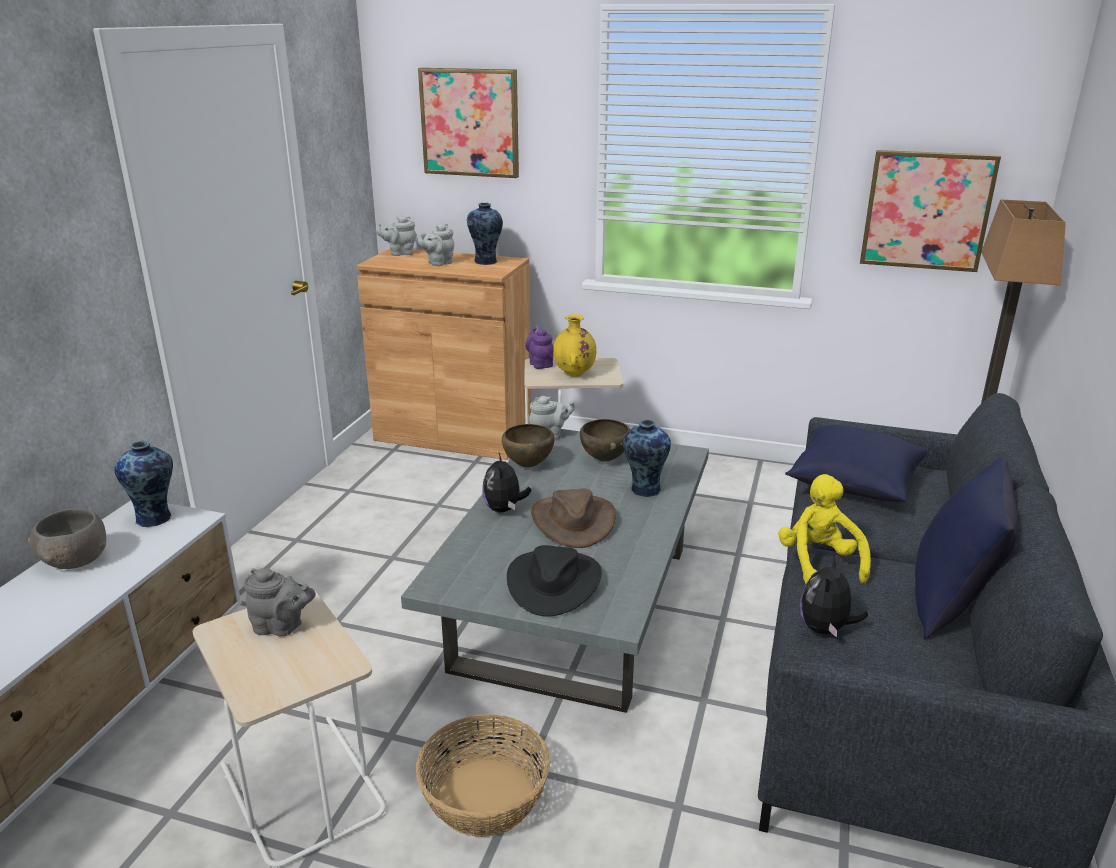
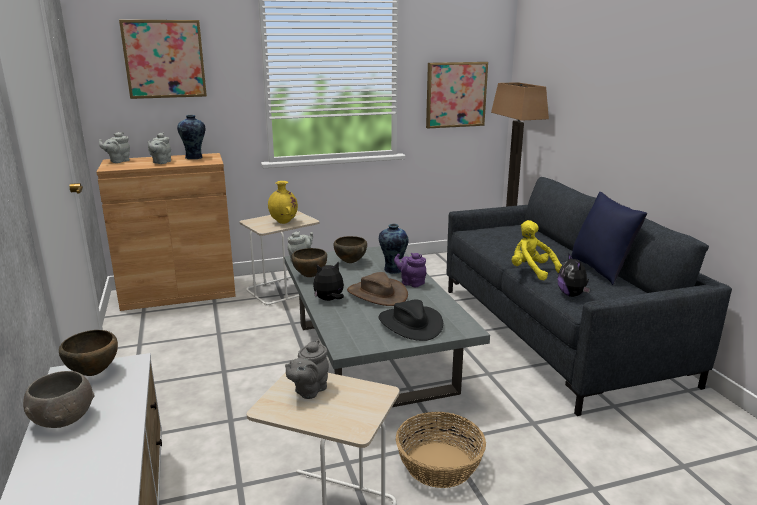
camera: 35 degrees left, 5 degrees down
(155, 518) = (94, 373): vase -> brown bowl
(281, 627) = (309, 390): grey teapot -> grey teapot turned 150 degrees clockwise
(504, 509) = (329, 300): plush toy -> plush toy turned 105 degrees clockwise
(540, 364) = (253, 221): purple teapot -> purple teapot (411, 283)
(853, 484) = (497, 237): blue pillow -> none

